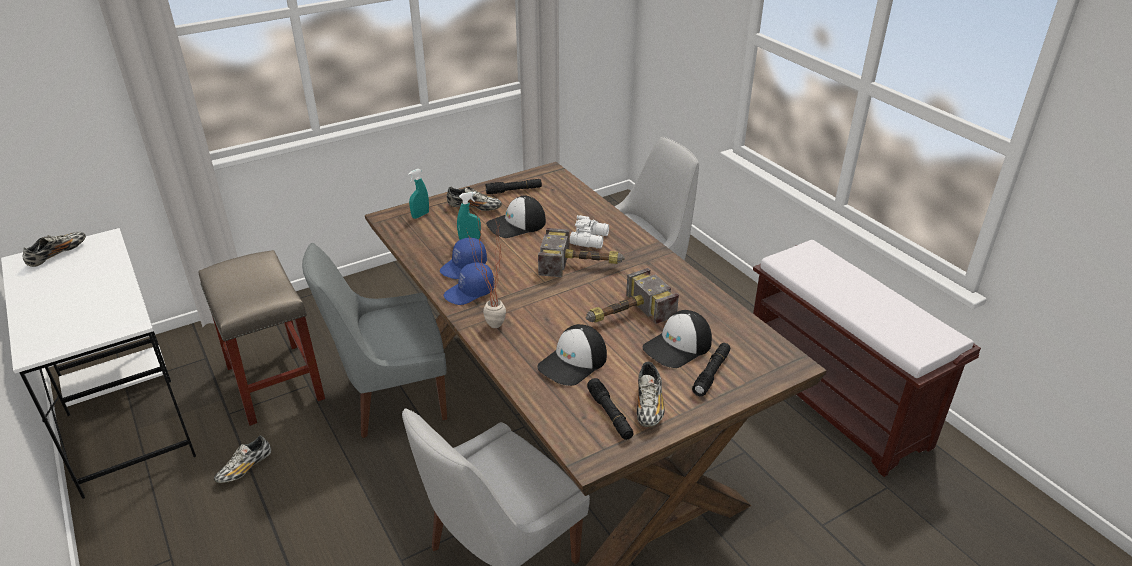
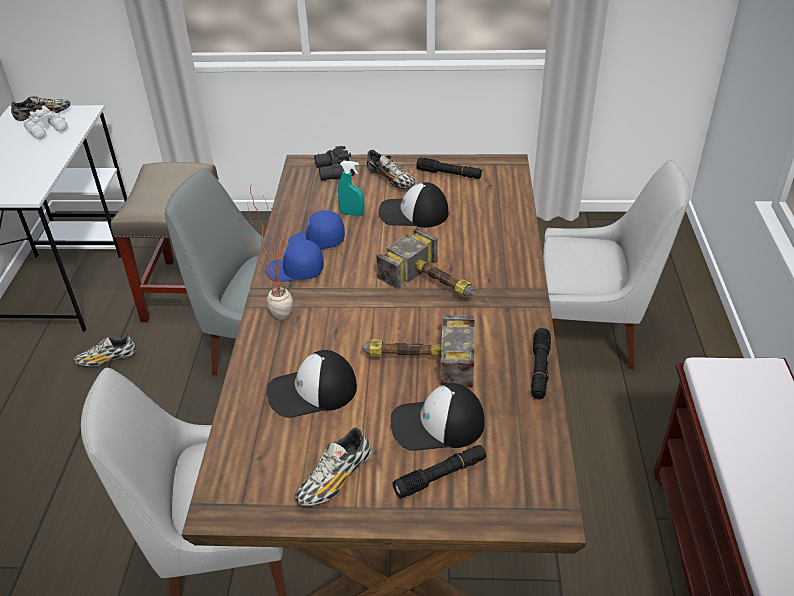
camera: 35 degrees right, 5 degrees up
(420, 215) = (333, 172): turquoise spray bottle -> black binoculars
(590, 239) = (472, 257): white binoculars -> white binoculars (49, 131)
(610, 414) = (287, 468): black flashlight -> black flashlight (539, 369)

